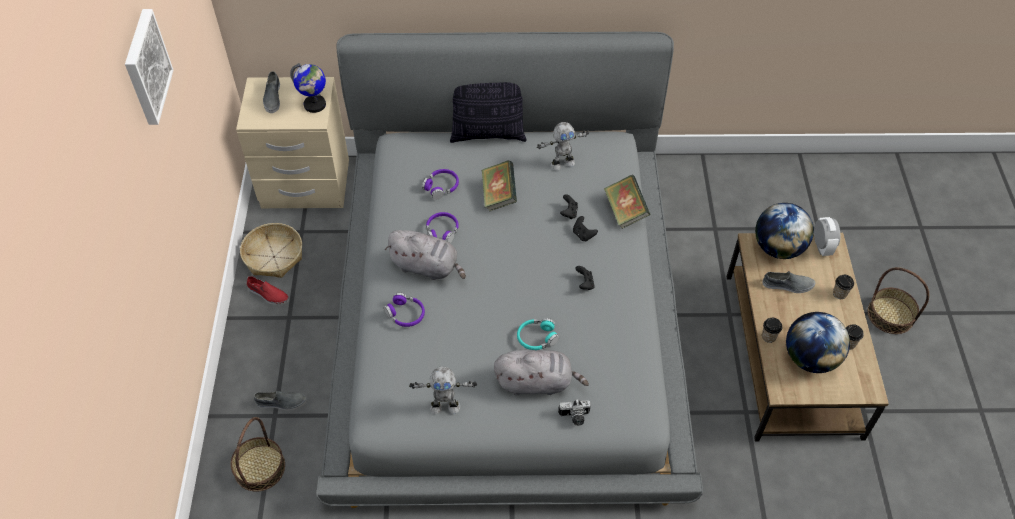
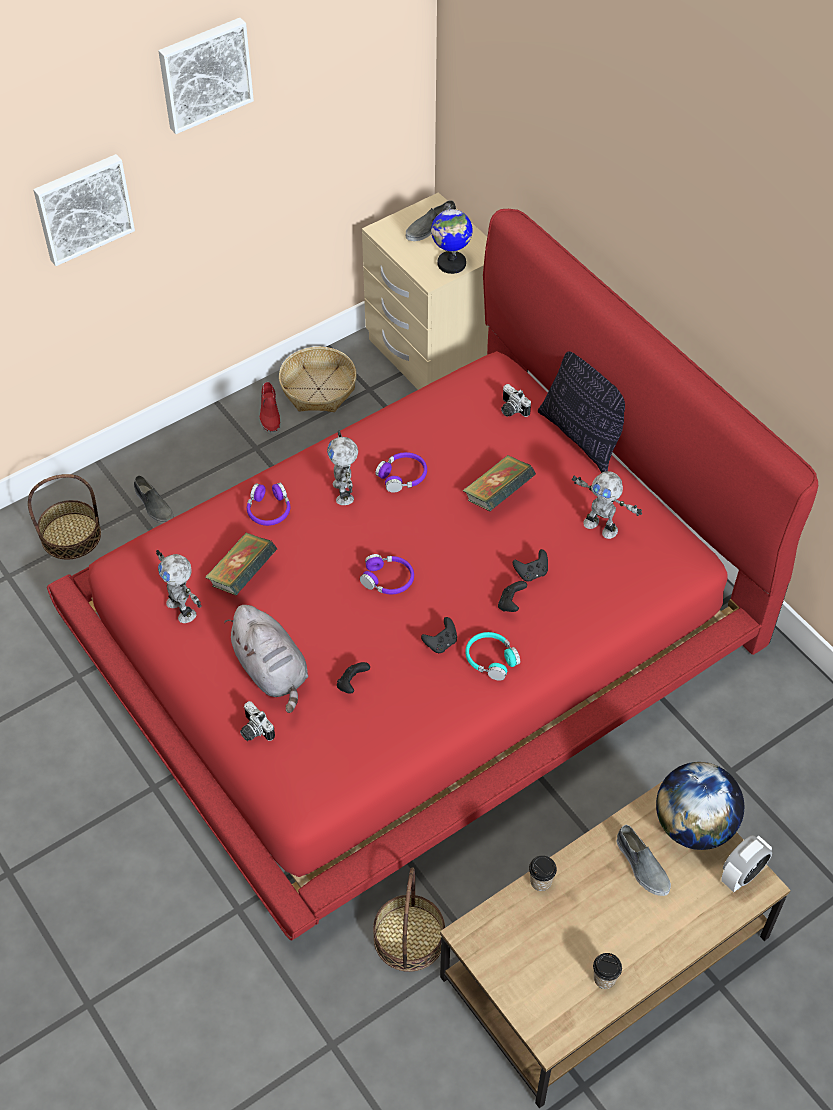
camera: 55 degrees right, 0 degrees up
(141, 224) = (83, 207): none -> picture
(427, 267) = (345, 492): grey plush toy -> toy robot
(438, 152) = (511, 410): none -> camera
(441, 187) = (464, 440): purple headphones -> purple headphones (388, 580)
(507, 314) = (416, 629): grey bed -> red bed
(537, 338) = (330, 639): turquoise headphones -> turquoise headphones (491, 659)
(580, 345) = (352, 684): none -> black game controller
(625, 211) = (584, 626): book -> book (243, 576)
(810, 358) = (545, 944): globe -> none
(839, 294) = (679, 932): cup -> none
(890, 315) = (772, 1052): basket -> basket (409, 938)

